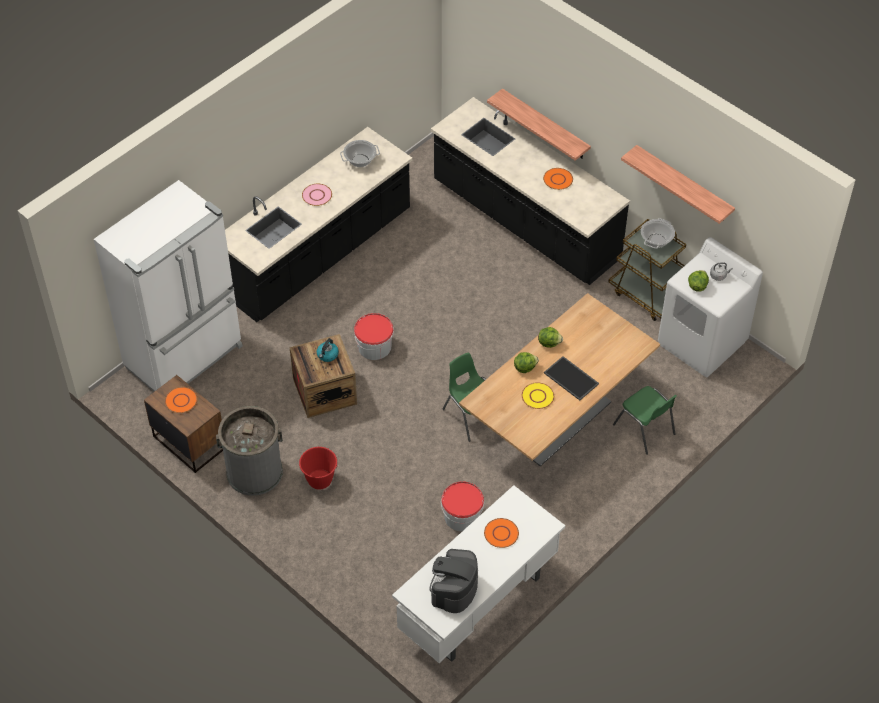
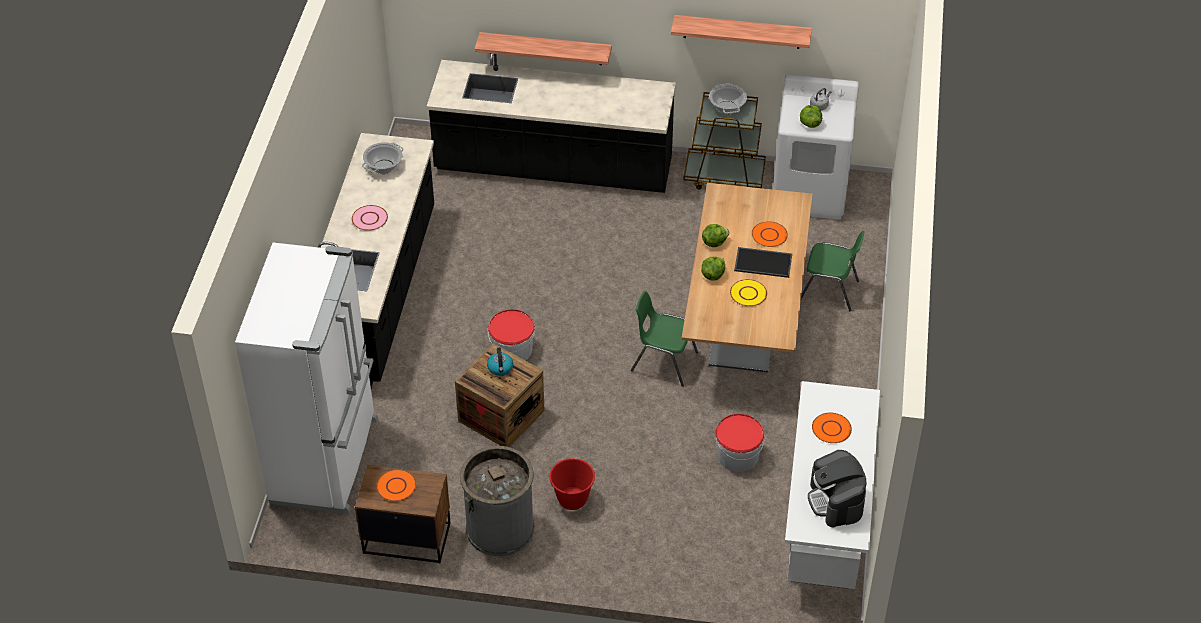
camera: 35 degrees left, 5 degrees down
(557, 179) = (592, 95): orange plate -> orange plate (769, 235)

